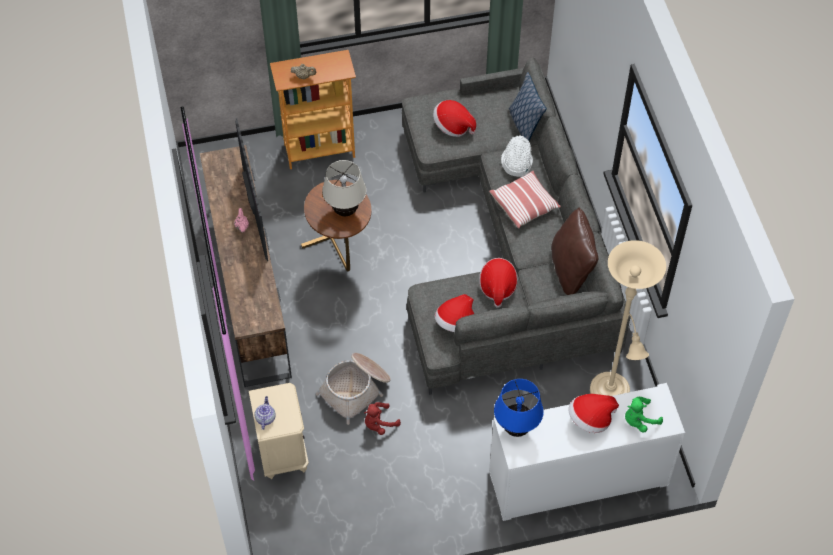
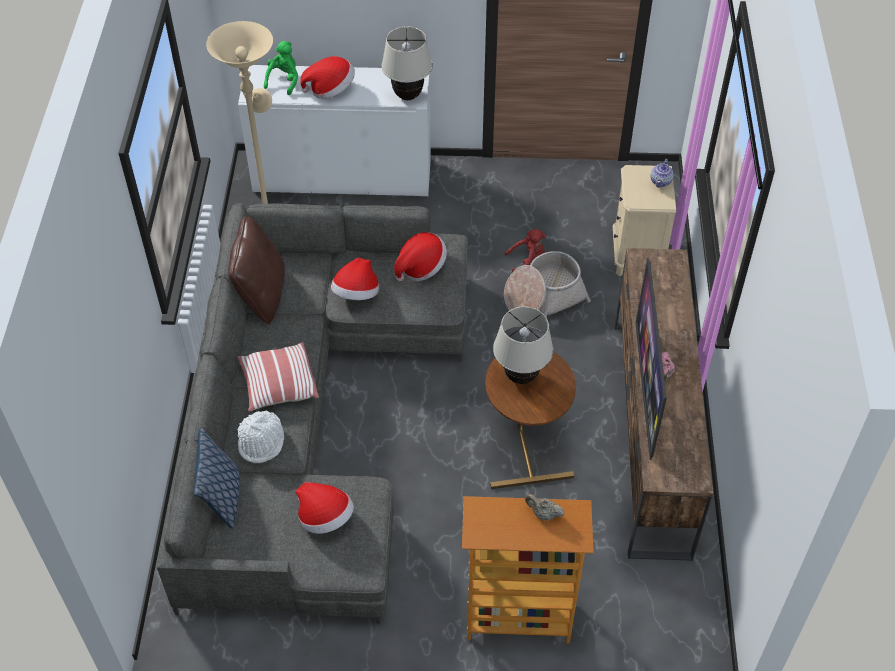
camera: 165 degrees left, 5 degrees down
(516, 428) = (408, 96): blue table lamp -> beige table lamp
(639, 420) = (284, 80): green plush toy -> green plush toy turned 60 degrees counterclockwise

